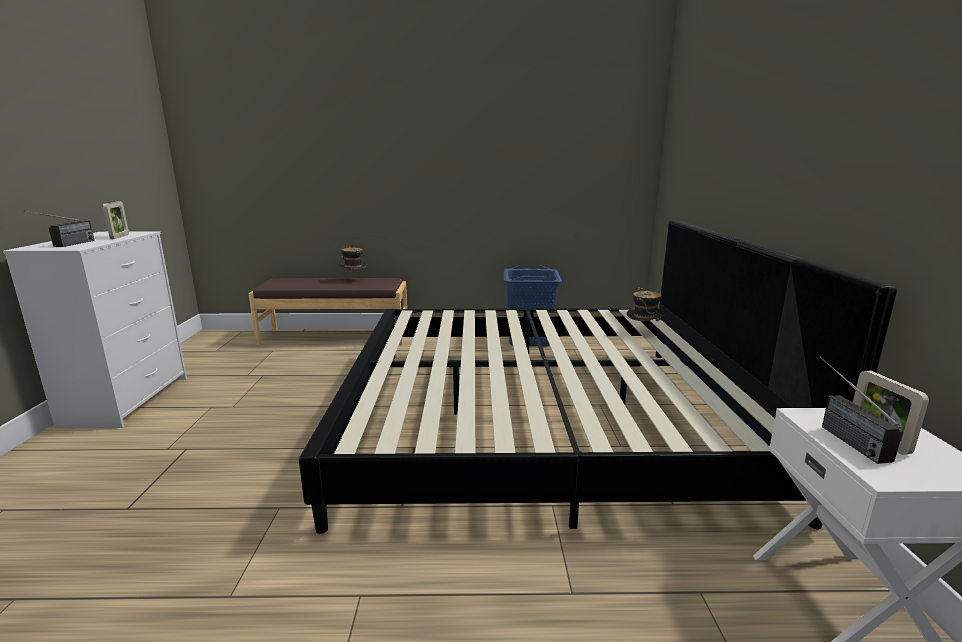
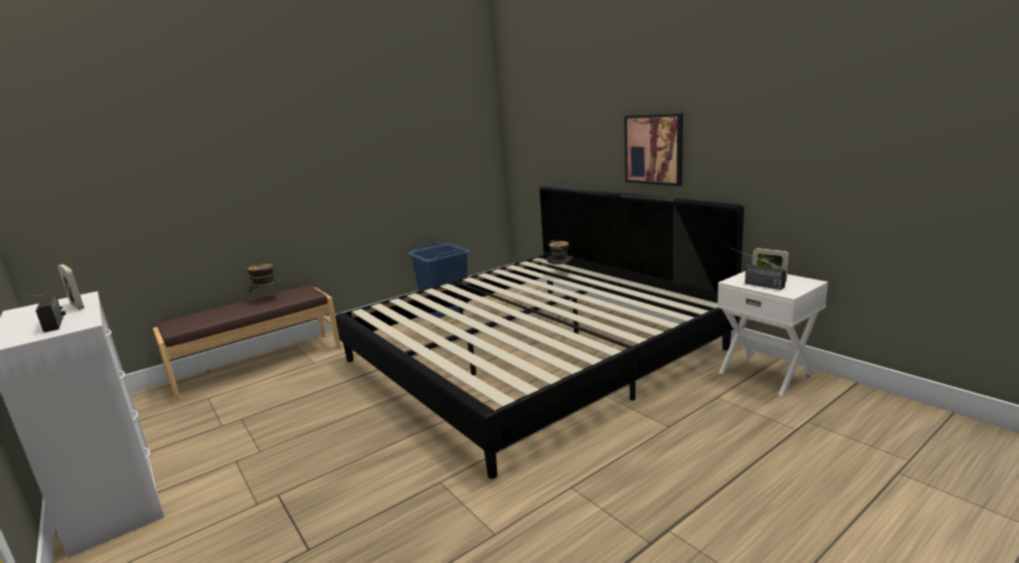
camera: 35 degrees left, 0 degrees up
(796, 178) = (654, 149): none -> picture

